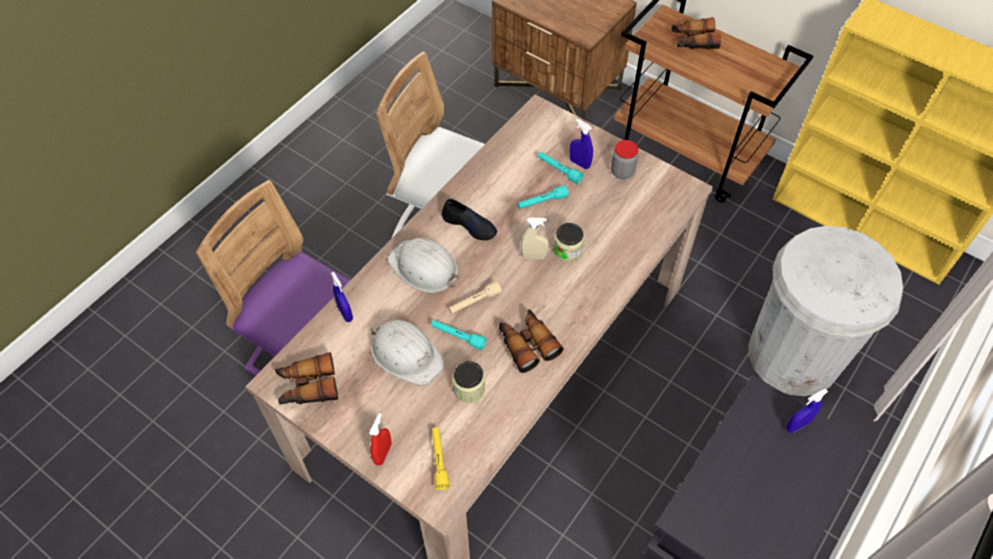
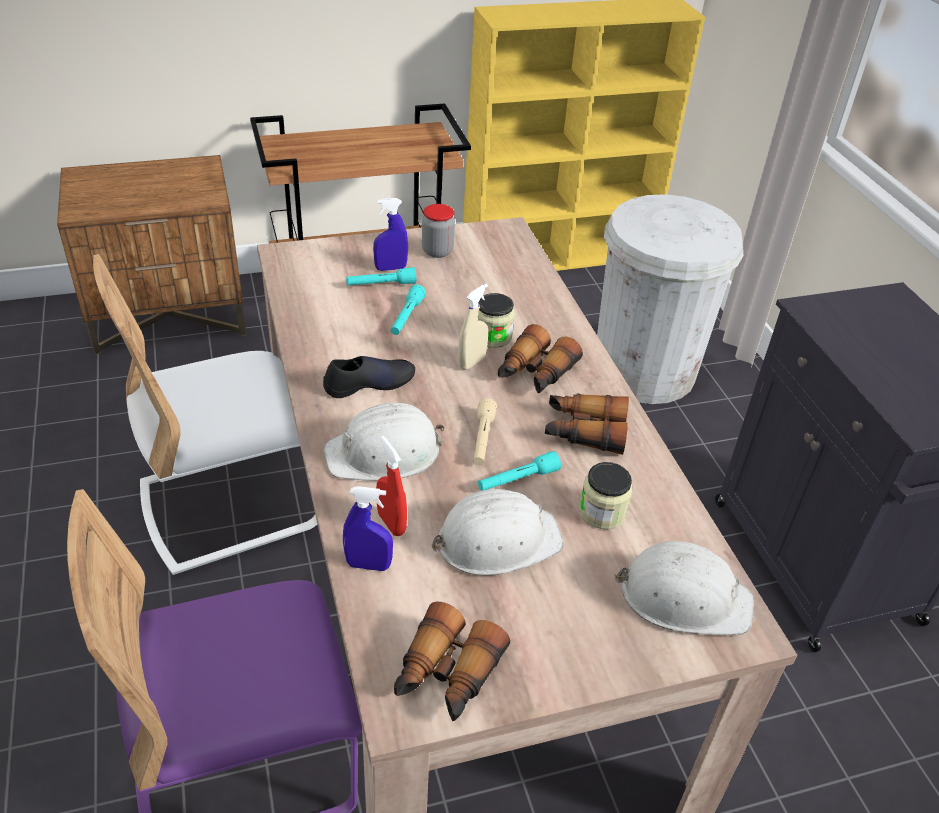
camera: 55 degrees left, 15 degrees down
(383, 453) = (629, 649): red spray bottle -> red spray bottle (391, 523)
(439, 460) = (683, 597): yellow flashlight -> white hard hat
(693, 41) = (327, 146): binoculars -> binoculars (535, 373)
(797, 425) = (855, 306): blue spray bottle -> none

